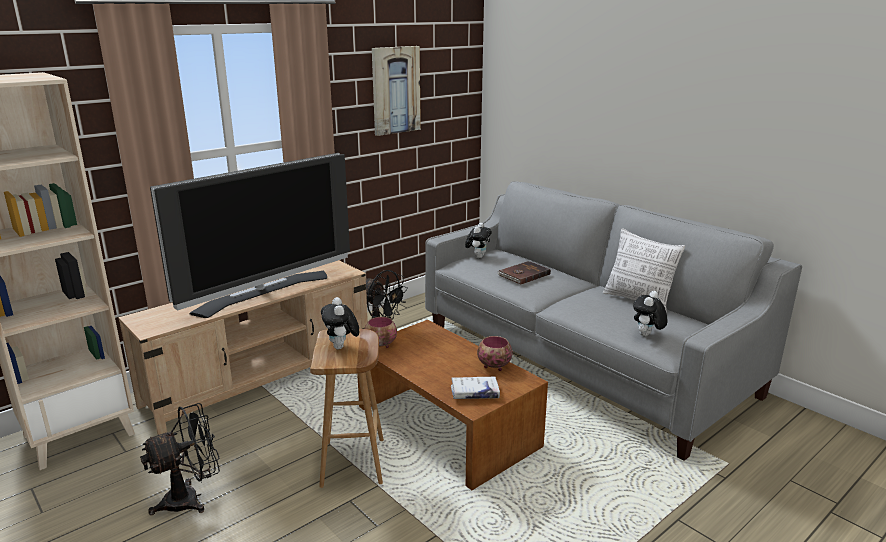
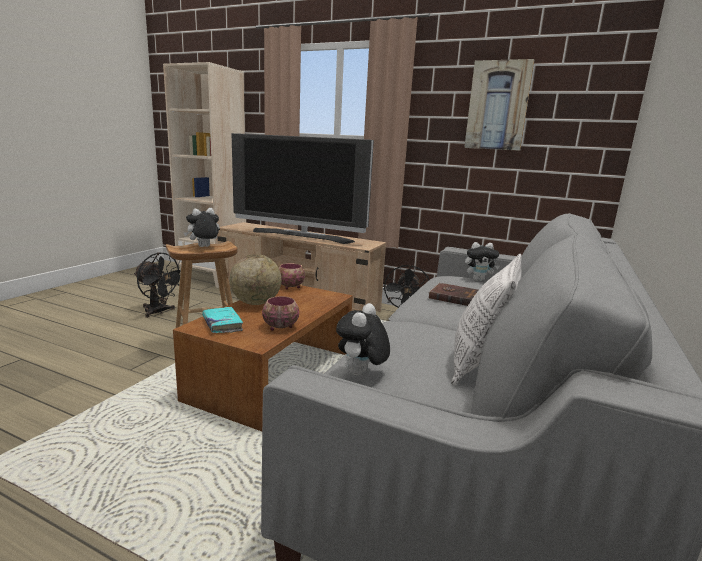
camera: 65 degrees right, 5 degrees down
(422, 369) = (256, 303): none -> globe
(474, 393) = (222, 324): white book -> turquoise book
(647, 336) = (361, 374): plush toy -> plush toy turned 75 degrees counterclockwise

